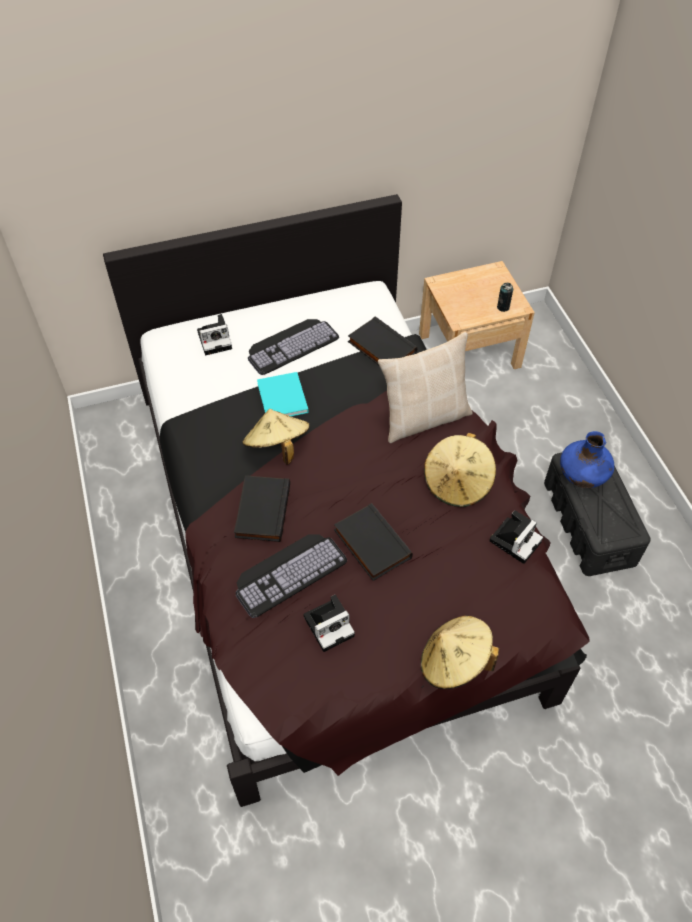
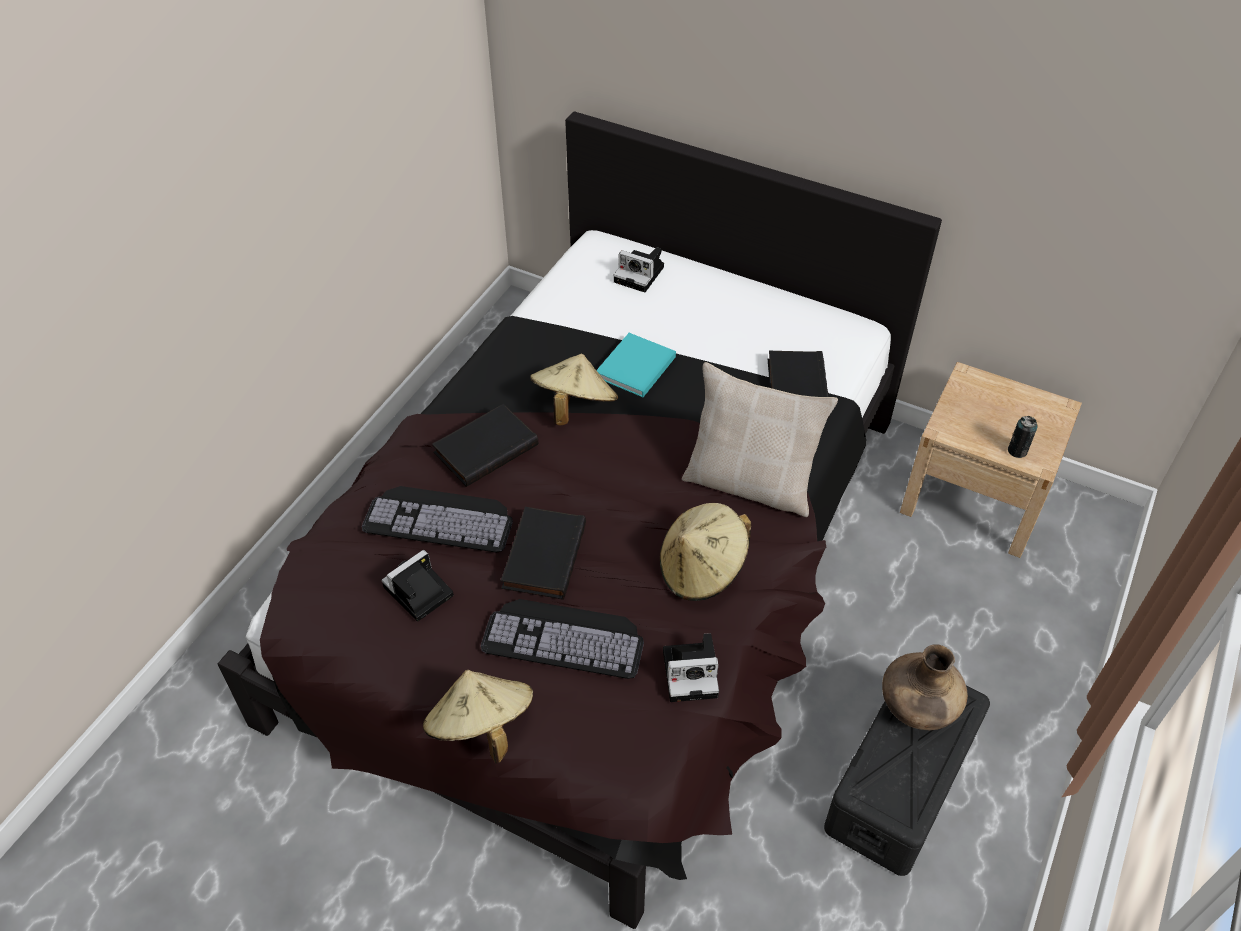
camera: 45 degrees right, 5 degrees down
(291, 344) = (707, 325): keyboard -> keyboard (566, 636)
(330, 624) = (417, 593): camera -> camera turned 120 degrees clockwise
(582, 476) = (917, 708): blue vase -> brown vase

